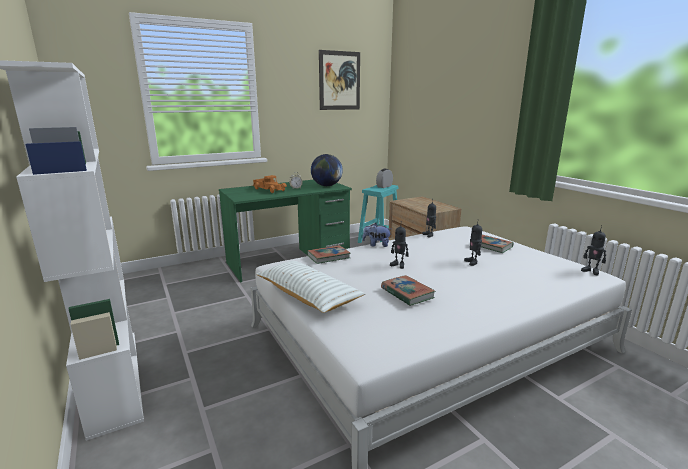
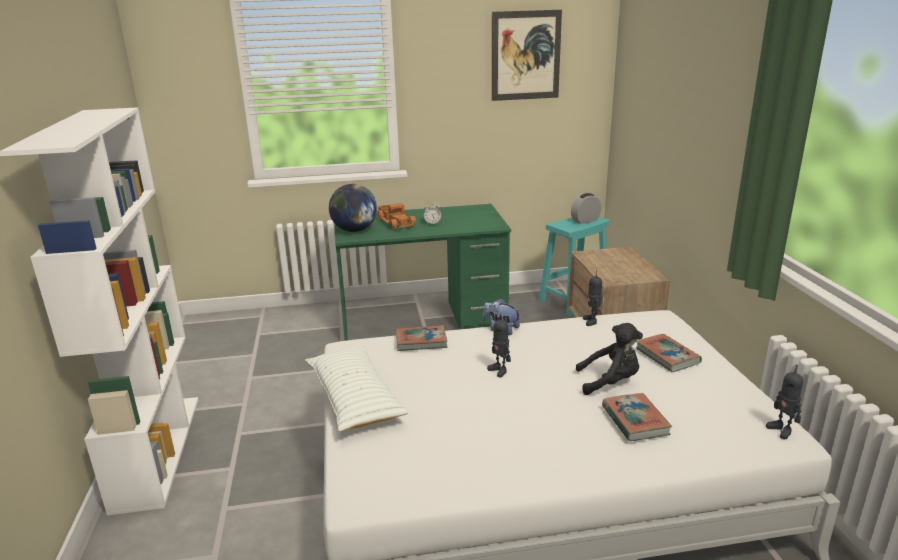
camera: 20 degrees right, 5 degrees up
(326, 186) = (479, 221): globe -> globe (354, 230)
(407, 293) = (474, 418): book -> book (635, 421)
(472, 262) = (610, 382): toy robot -> black plush toy

